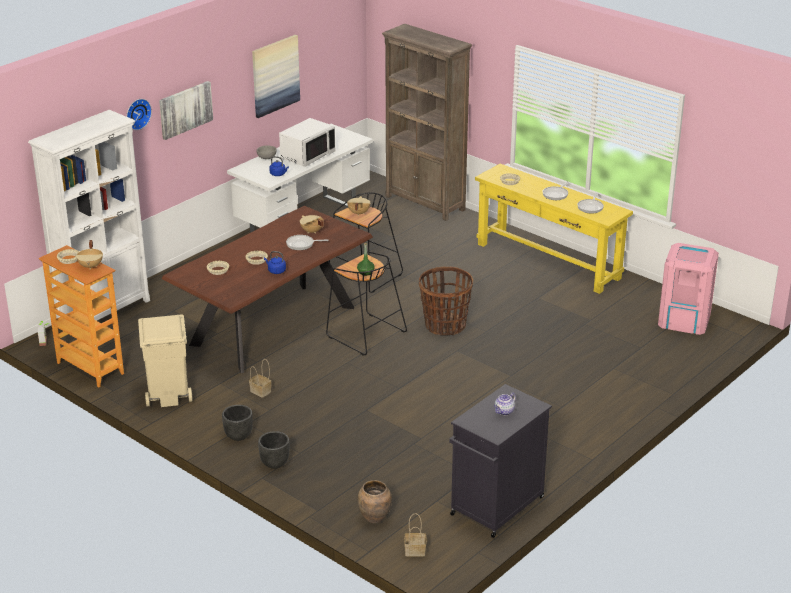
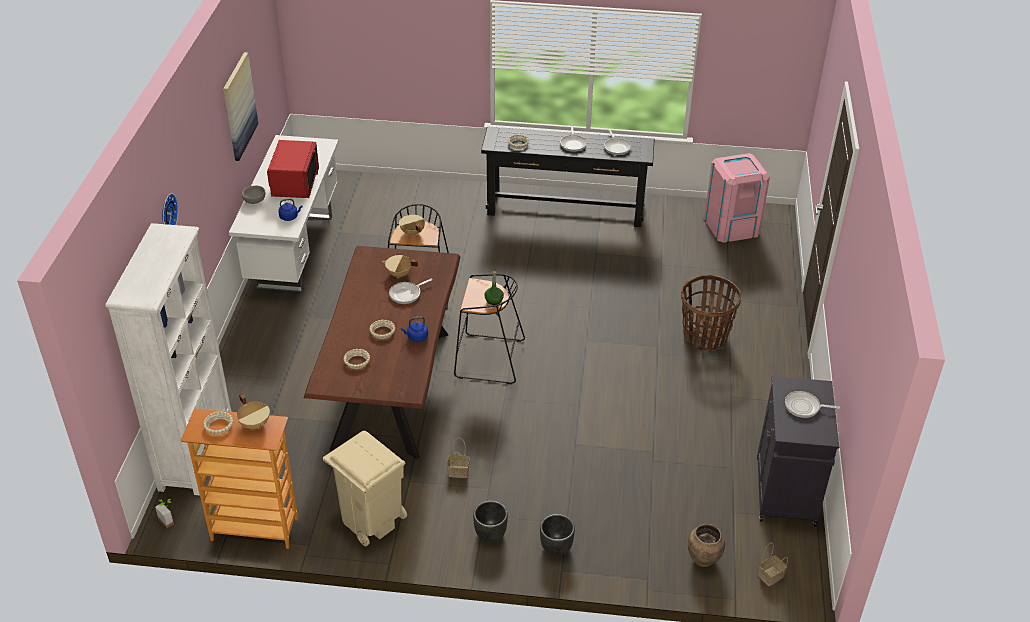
camera: 35 degrees left, 10 degrees up
(185, 109) = (194, 185): picture -> none
(307, 155) = (294, 183): white microwave -> red microwave
(425, 203) = (393, 186): brown bookcase -> none
(444, 326) = (549, 318): basket -> basket (705, 337)
(504, 411) = (804, 407): teapot -> frying pan
(548, 261) = (565, 209): yellow console table -> black console table

